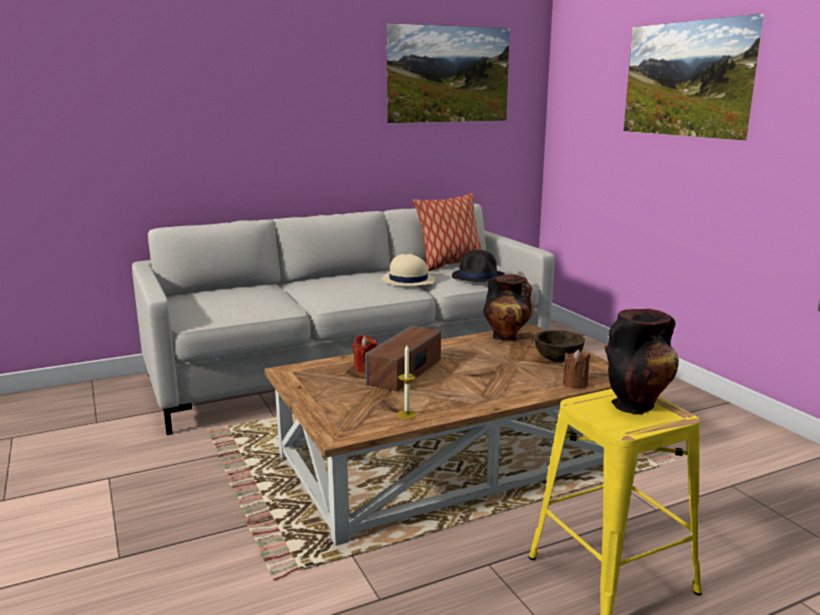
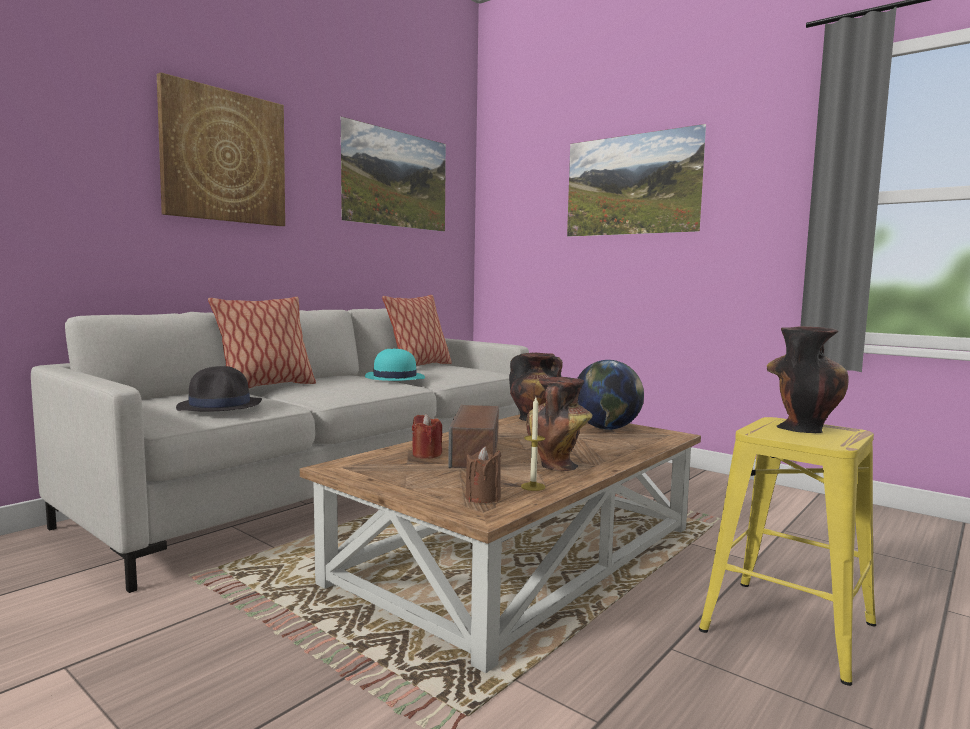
camera: 25 degrees left, 10 degrees down
(273, 81) = (224, 156): none -> picture
(295, 284) = (266, 387): none -> pillow
(408, 280) = (394, 378): beige hat -> turquoise hat
(454, 396) = (558, 466): none -> vase
(478, 276) = (462, 372): black hat -> black hat (220, 405)
(558, 359) = (607, 429): brown bowl -> globe
(575, 383) = (652, 444): brown candle -> brown candle (483, 498)

